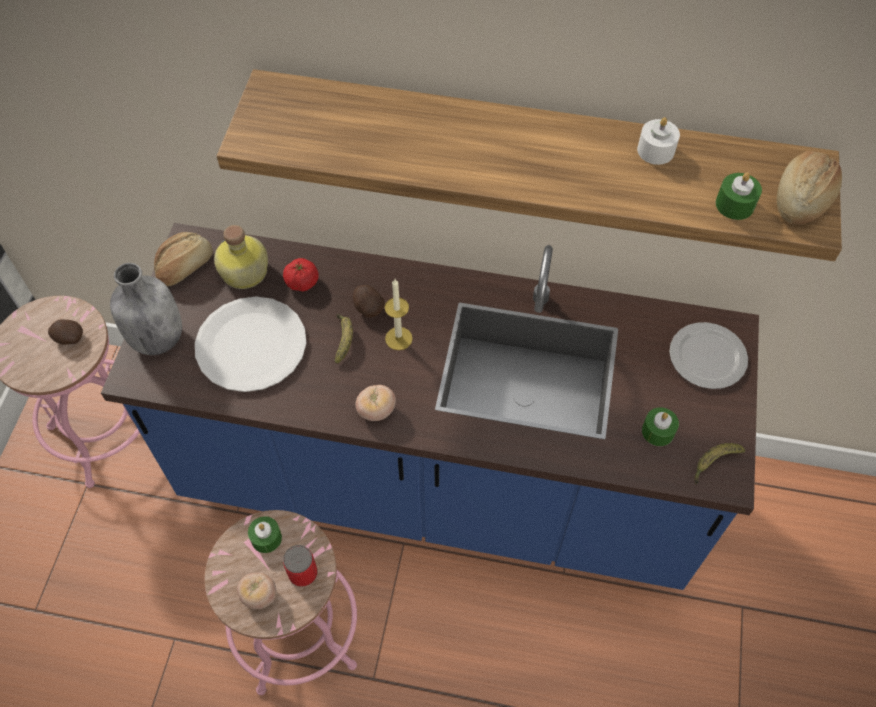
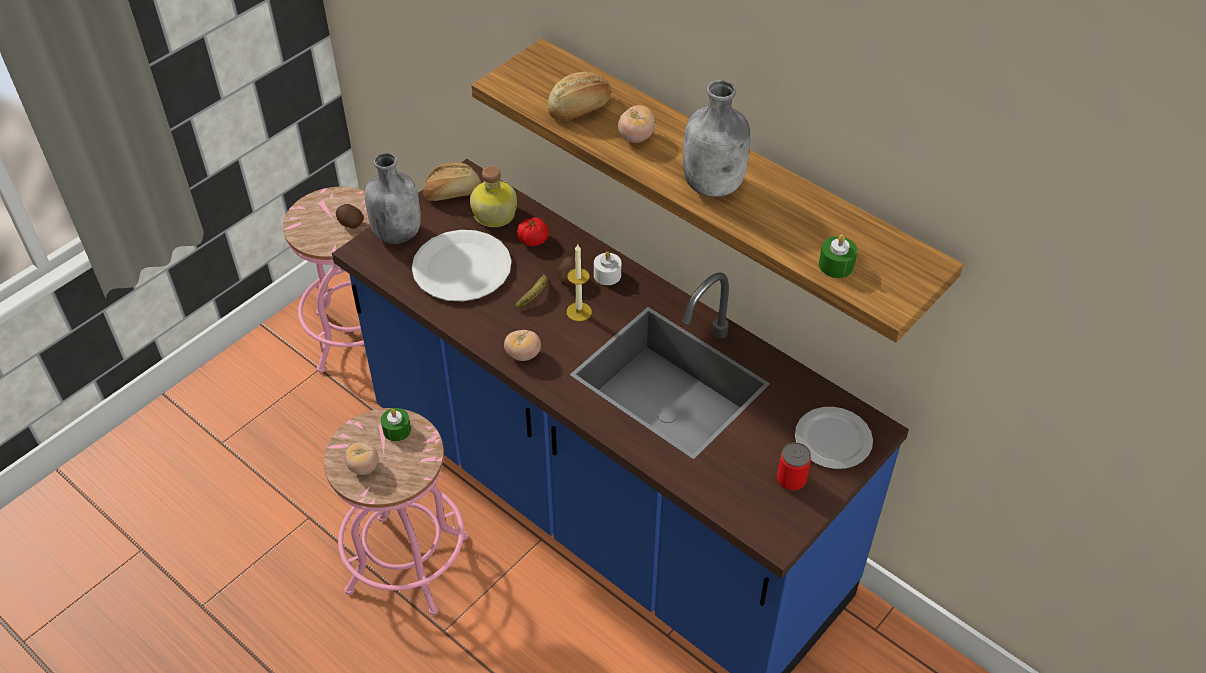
camera: 30 degrees right, 10 degrees down
(303, 573) = (406, 468): can -> can (791, 480)
(439, 146) = (636, 137): none -> tomato
(557, 166) = (714, 185): none -> grey bottle
(655, 150) = (804, 204): white candle -> white candle (607, 275)
(658, 431) = (743, 474): green candle -> none
(714, 463) = (774, 520): banana -> none
(803, 198) = (898, 283): bread -> bread (580, 108)

